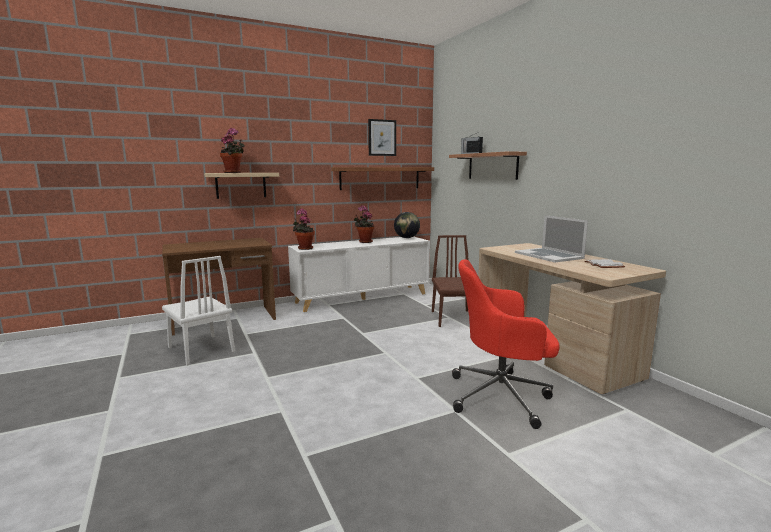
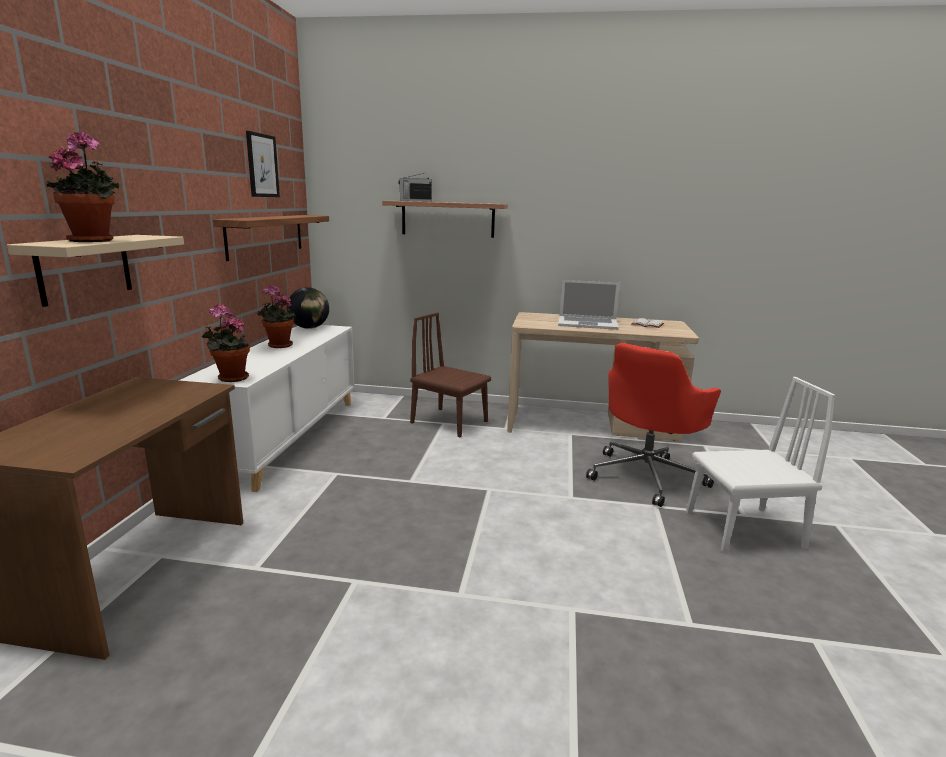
camera: 55 degrees left, 5 degrees up
(201, 349) = (252, 635): white chair -> white chair (743, 529)

